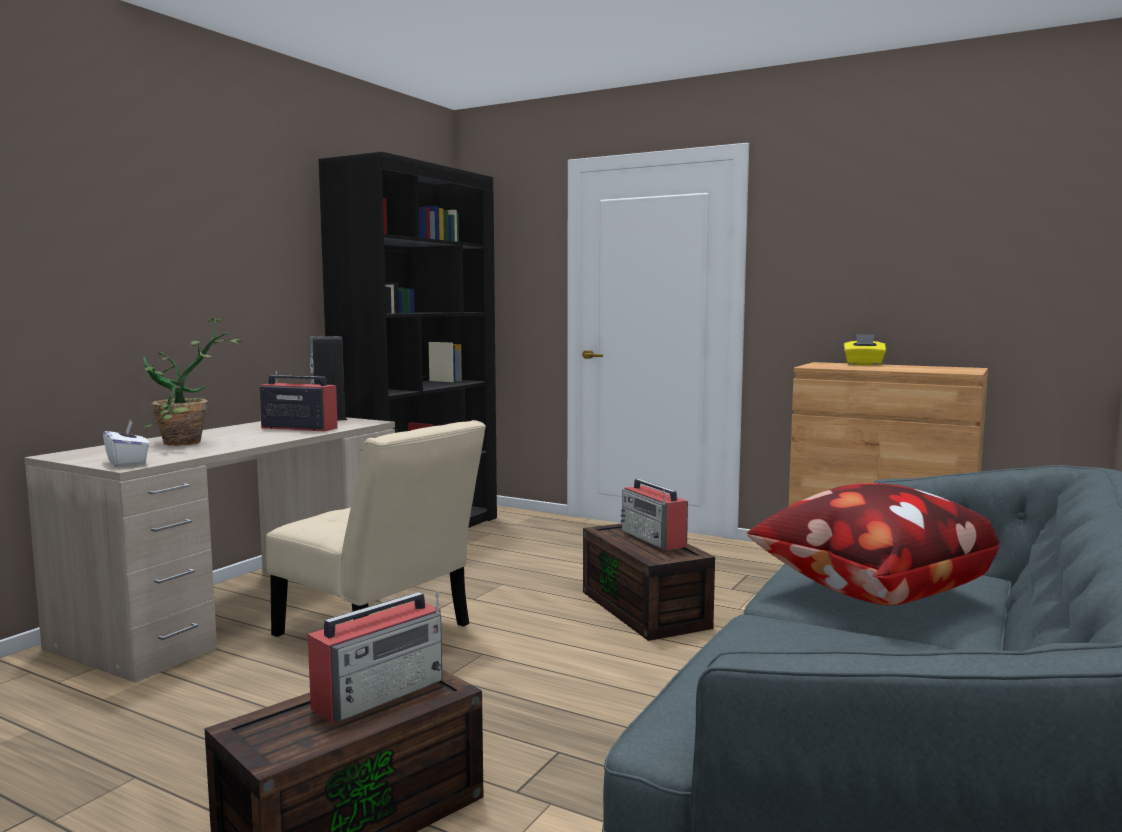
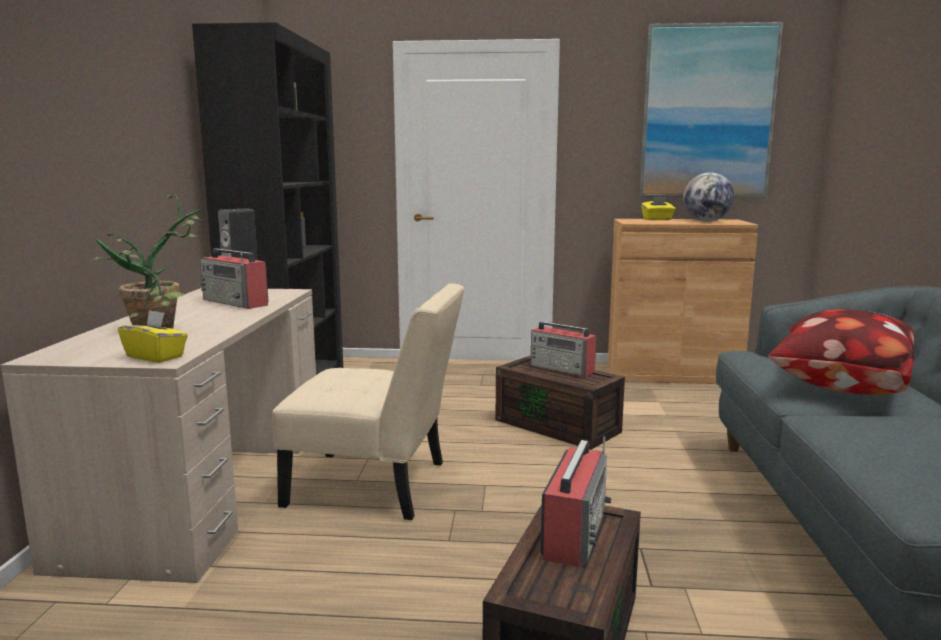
camera: 25 degrees left, 5 degrees up
(128, 463) = (156, 357): white tissue box -> yellow tissue box
(298, 428) = (236, 303): radio -> radio turned 135 degrees counterclockwise
(921, 368) = (706, 221): none -> globe
(942, 224) = (707, 113): none -> picture

